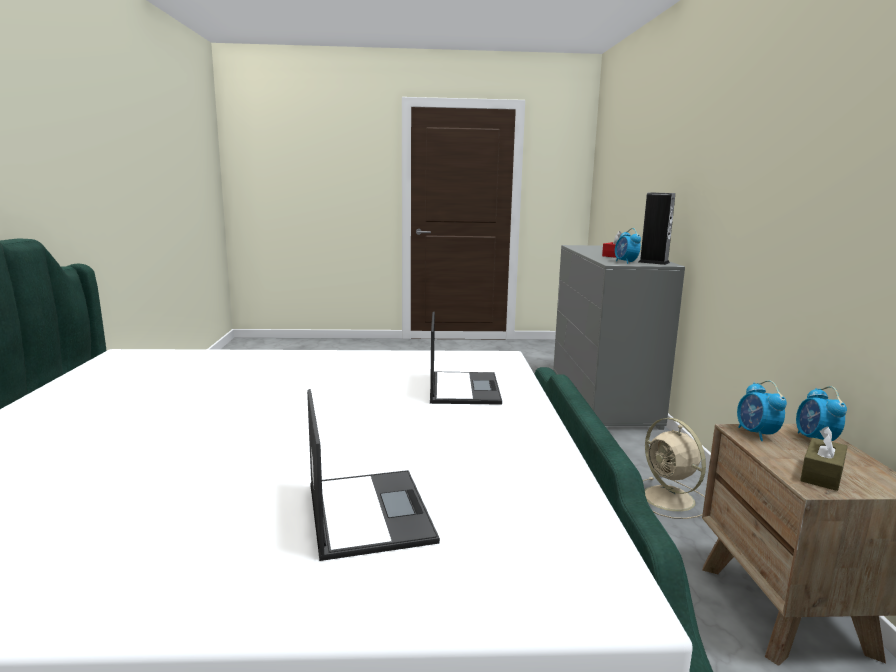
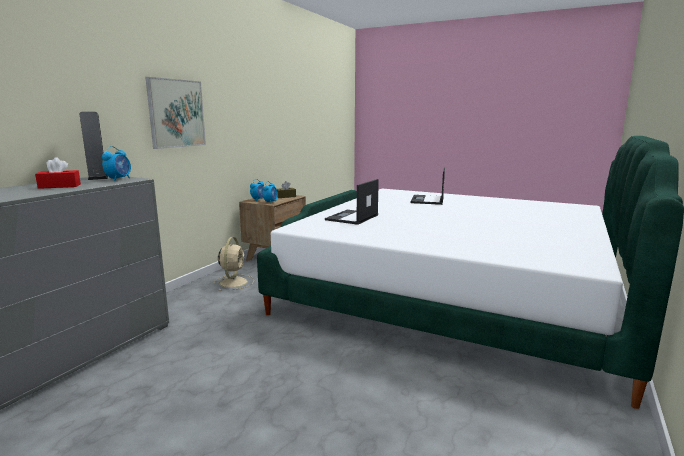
camera: 150 degrees left, 0 degrees up
(763, 199) = (176, 113): none -> picture

